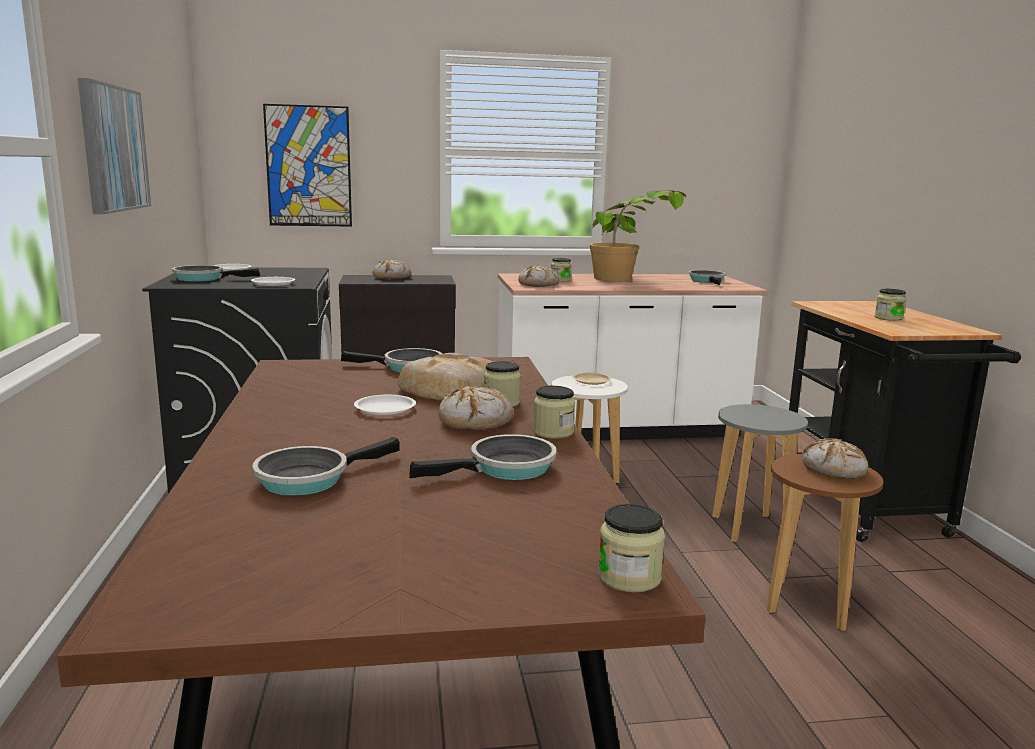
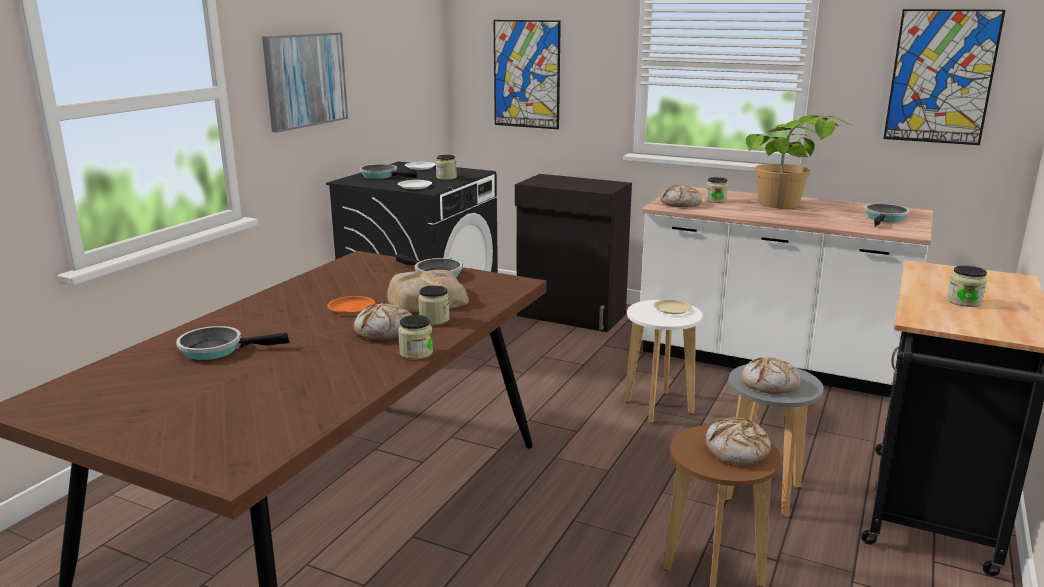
camera: 35 degrees right, 5 degrees up
(385, 408) = (352, 308): white plate -> orange plate
(392, 277) = (572, 180): bread -> bread (770, 384)
(505, 468) = (328, 372): frying pan -> none
(629, 577) = (241, 465): jar -> jar (446, 177)
(708, 163) = (941, 77): none -> picture

